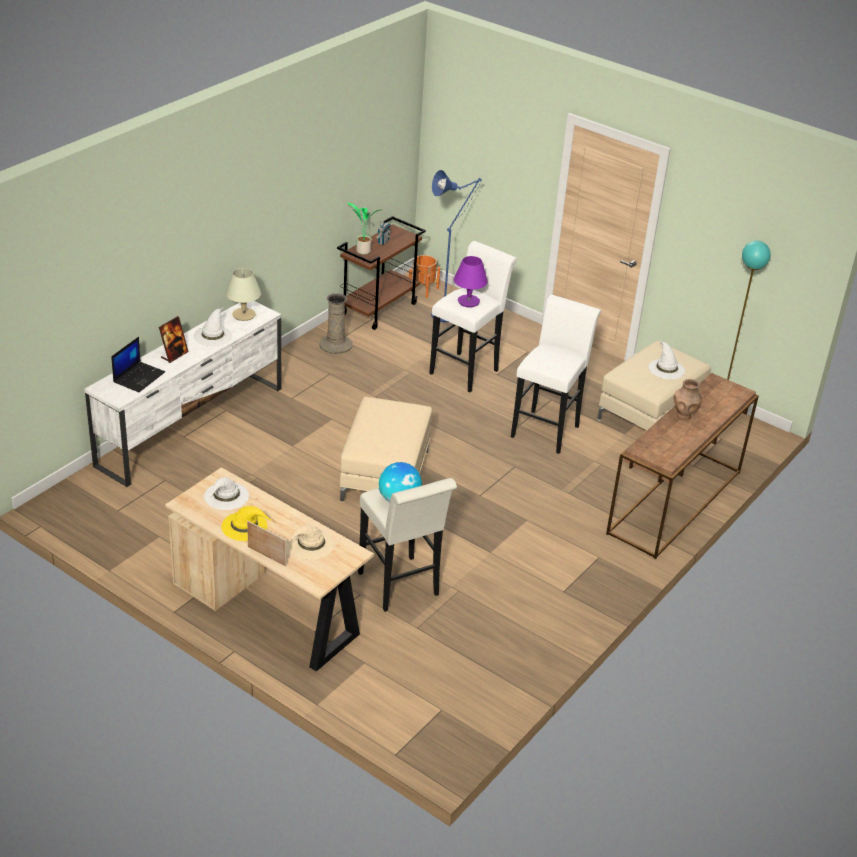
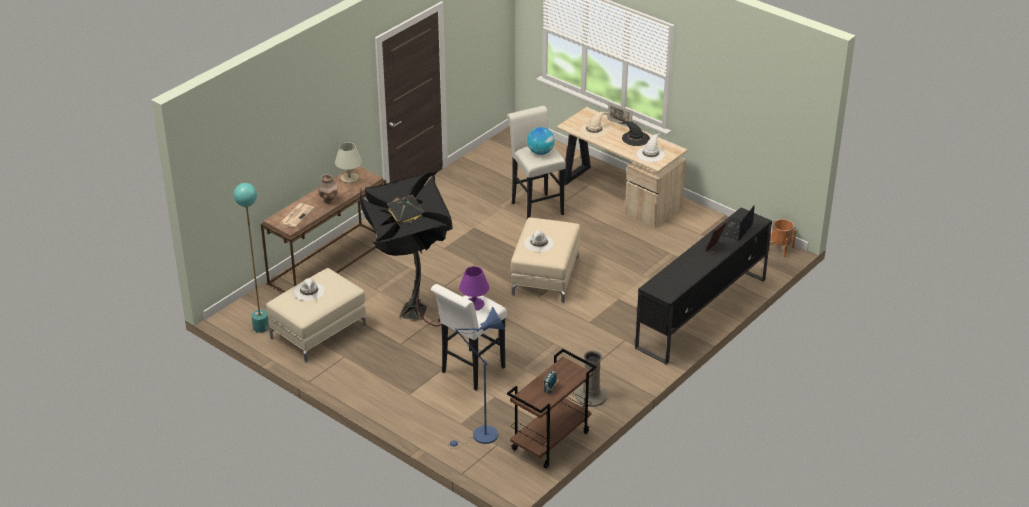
camera: 175 degrees left, 0 degrees up
(192, 426) = (701, 313): white tv stand -> black tv stand
(213, 335) = (690, 266): white hat -> white hat (539, 243)
(244, 315) = (669, 286): beige table lamp -> beige table lamp (349, 178)
(245, 526) = (635, 138): yellow hat -> black hat
(362, 251) = (571, 375): potted plant -> none
(423, 289) = (503, 470): orange planter -> orange planter (780, 249)
(547, 429) = (410, 317): white stool -> black floor lamp
(716, 397) = (297, 215): none -> newspaper

